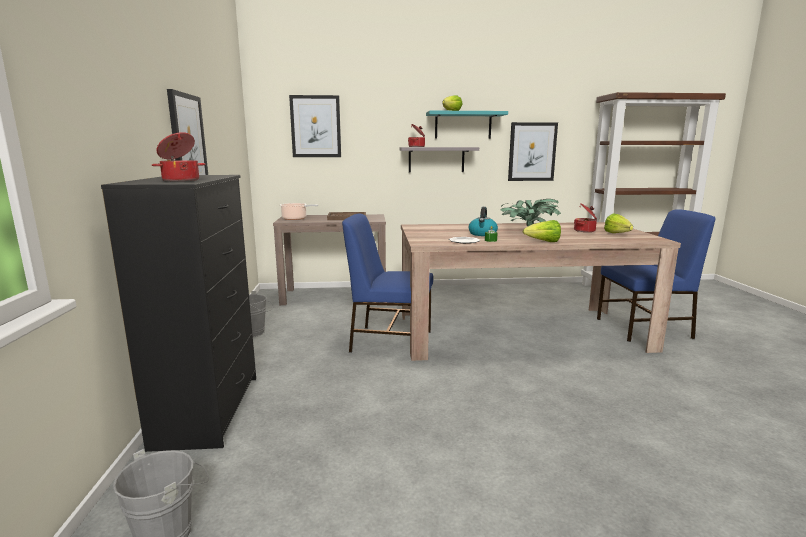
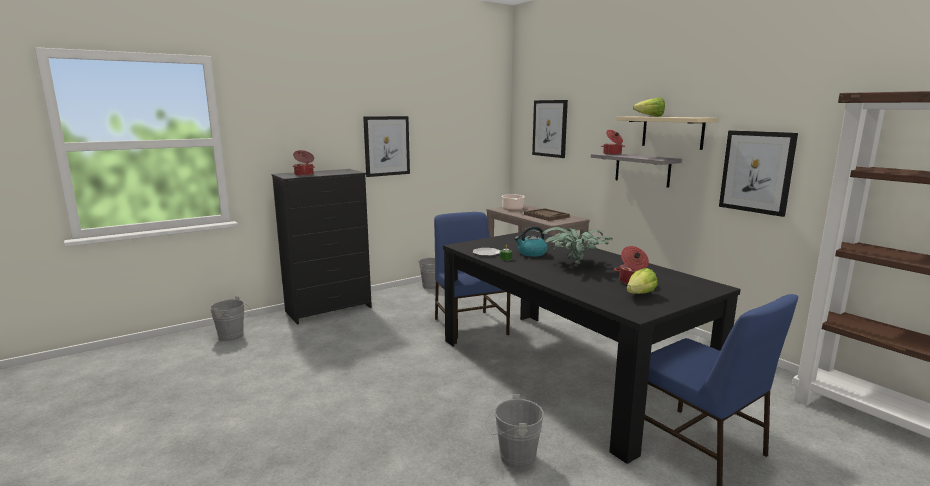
camera: 60 degrees right, 0 degrees up
(463, 125) = (672, 132): turquoise shelf -> beige shelf
(519, 331) = (565, 371): beige dining table -> black dining table
(543, 242) = (528, 273): lettuce -> none
(650, 386) = (513, 458): none -> grey bucket

